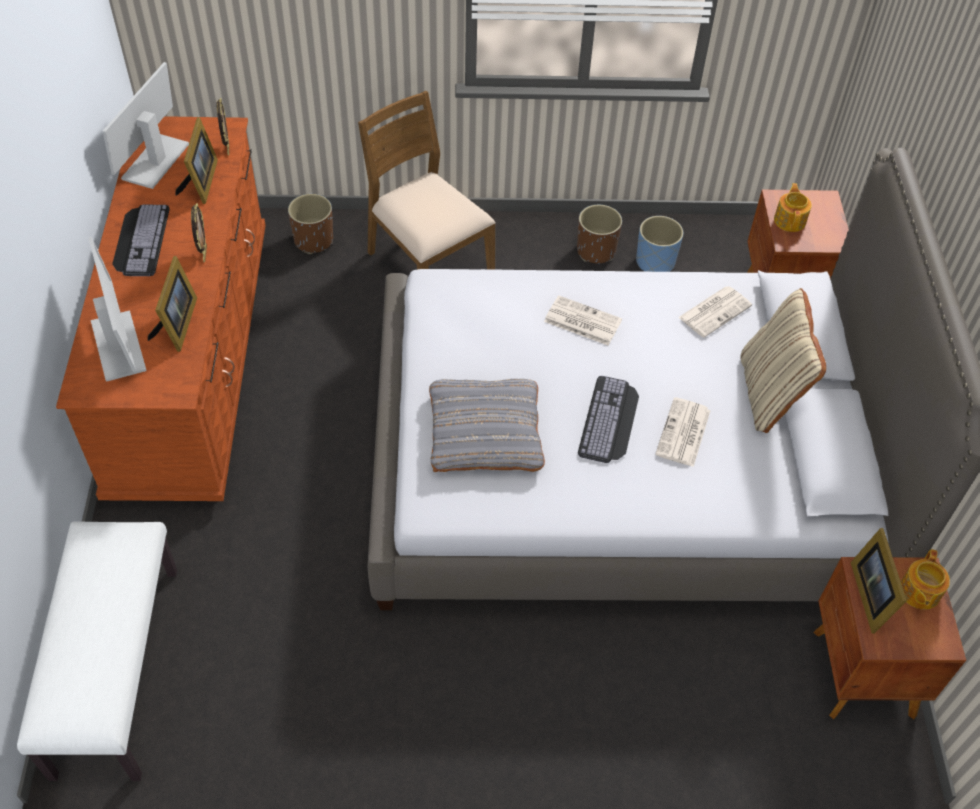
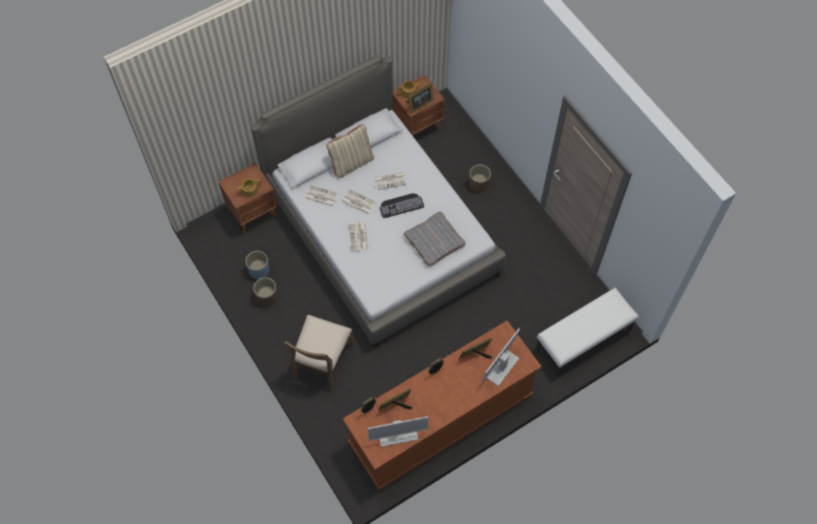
camera: 120 degrees left, 10 degrees up
(140, 239) = (445, 403): keyboard -> none
(314, 240) = (338, 420): brown planter -> brown planter (478, 185)
(664, 357) = (358, 202): none -> newspaper

